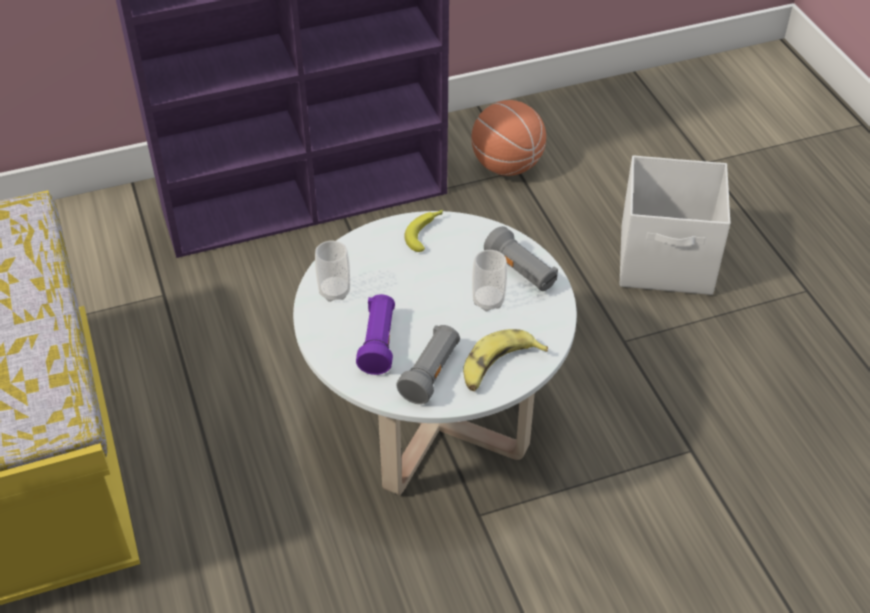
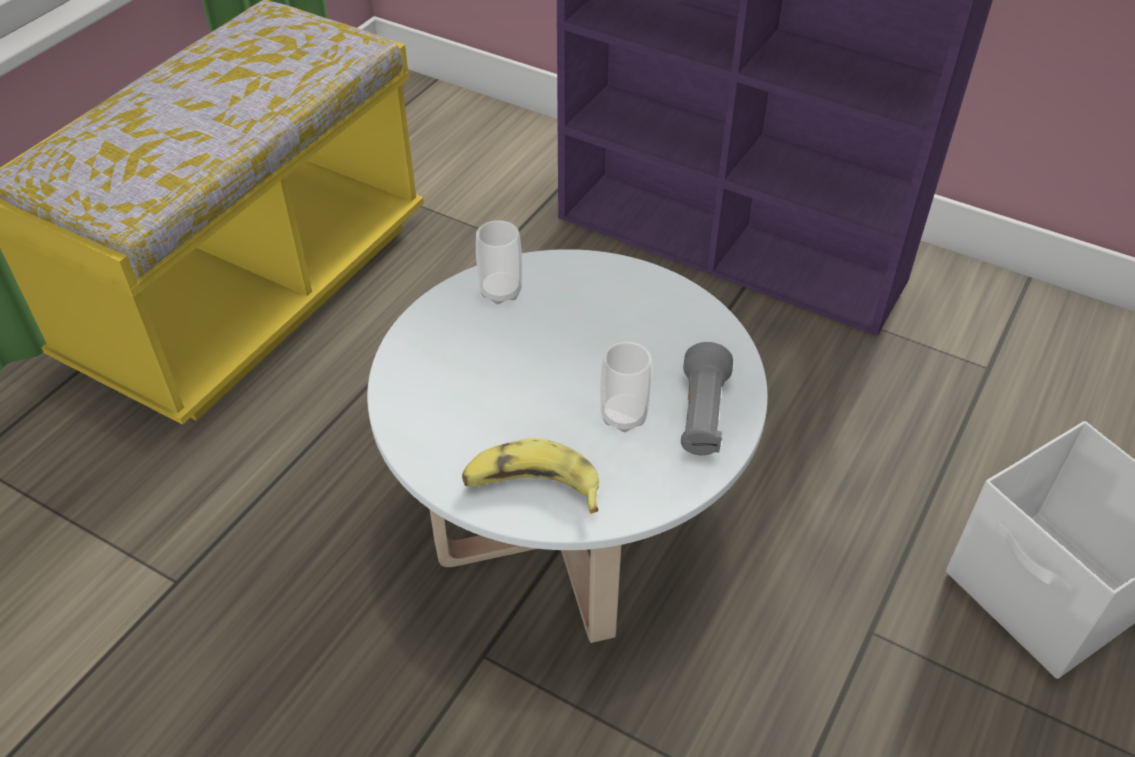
camera: 50 degrees right, 0 degrees up
(378, 343) = (464, 367): purple flashlight -> none
(426, 233) = (666, 305): banana -> none
(431, 373) = (463, 435): grey flashlight -> none
(506, 165) = (982, 354): basketball -> none

